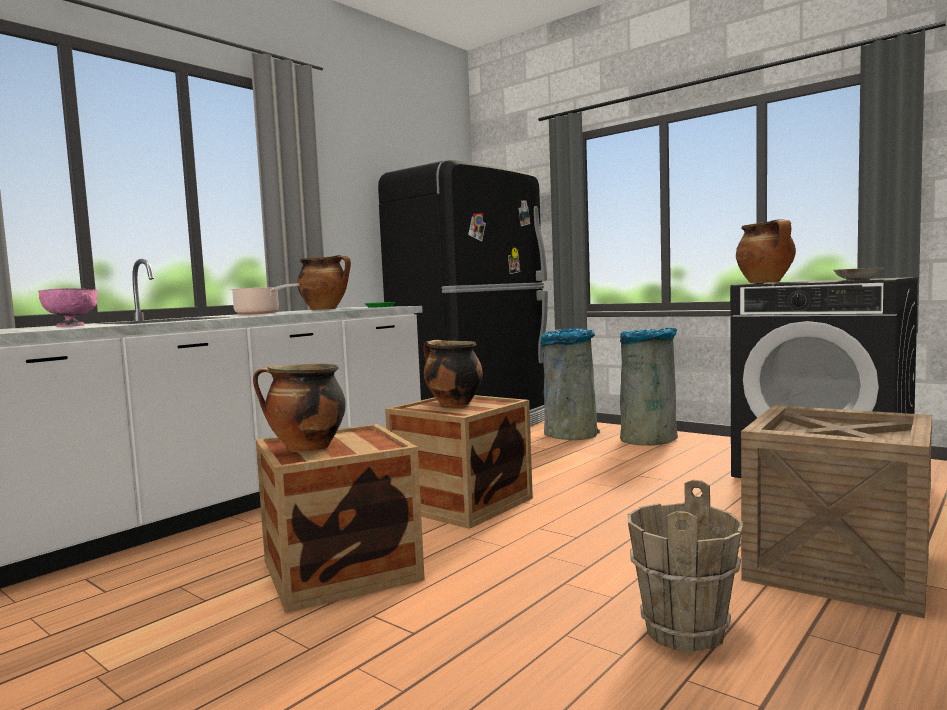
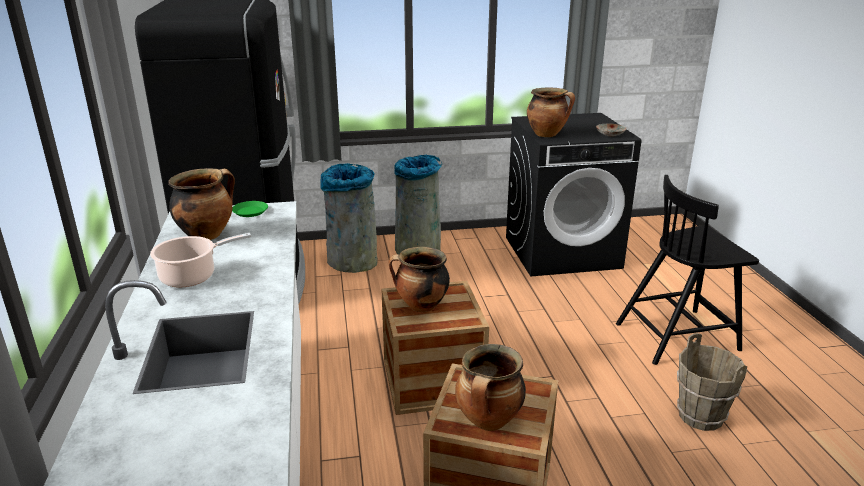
camera: 50 degrees left, 20 degrees up
(71, 326) = (186, 420): pink bowl -> none
(837, 568) = (678, 336): crate -> black chair

